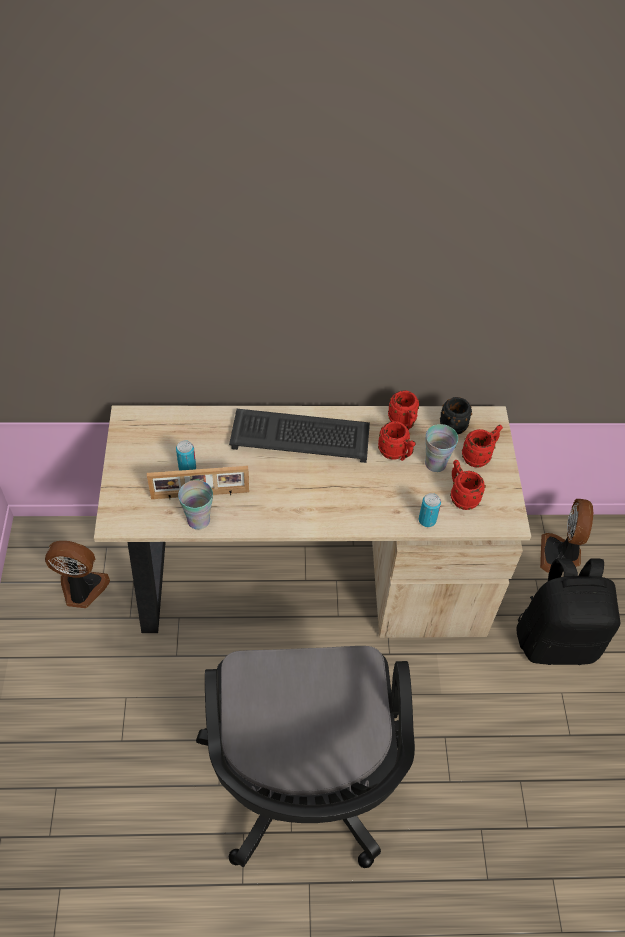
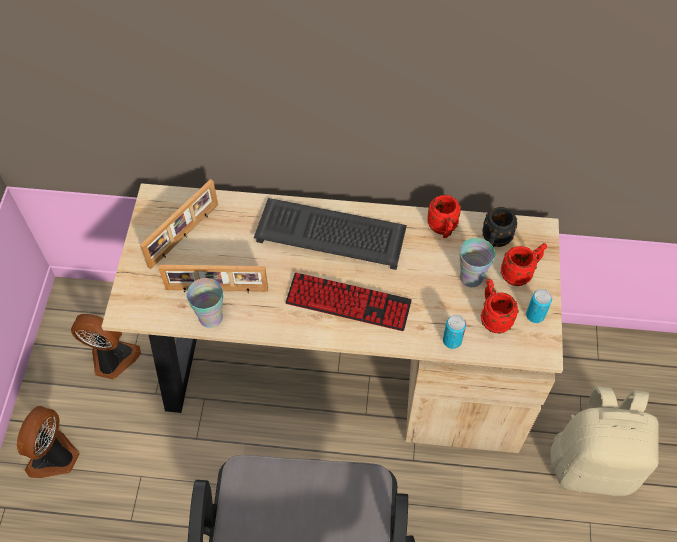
camera: 10 degrees right, 5 degrees up
(162, 449) = (184, 236): none -> picture frame
(187, 468) = (208, 259): can -> can (535, 315)
(326, 495) = (348, 303): none -> keyboard
(395, 454) = (429, 263): red mug -> none
(556, 639) = (593, 464): black backpack -> beige backpack
(560, 554) = (611, 372): fan -> fan (55, 457)

